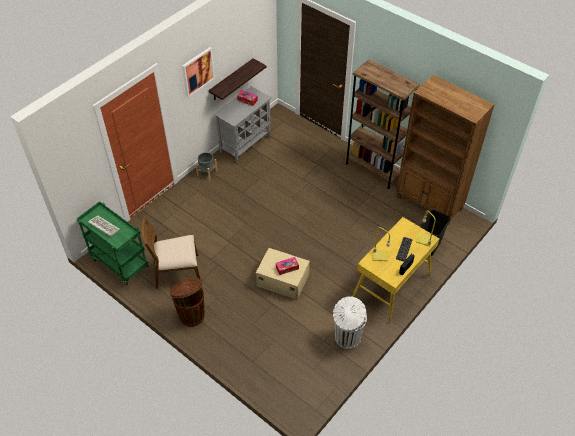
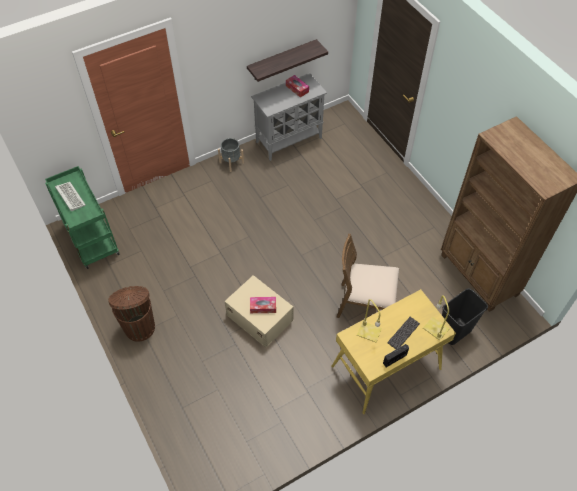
camera: 20 degrees right, 5 degrees up
(176, 272) = (147, 270): brown chair -> brown chair (365, 304)
(198, 71) = (232, 40): picture -> none
(347, 338) = (303, 416): white trash can -> none
(373, 169) = (427, 212): brown bookcase -> none

